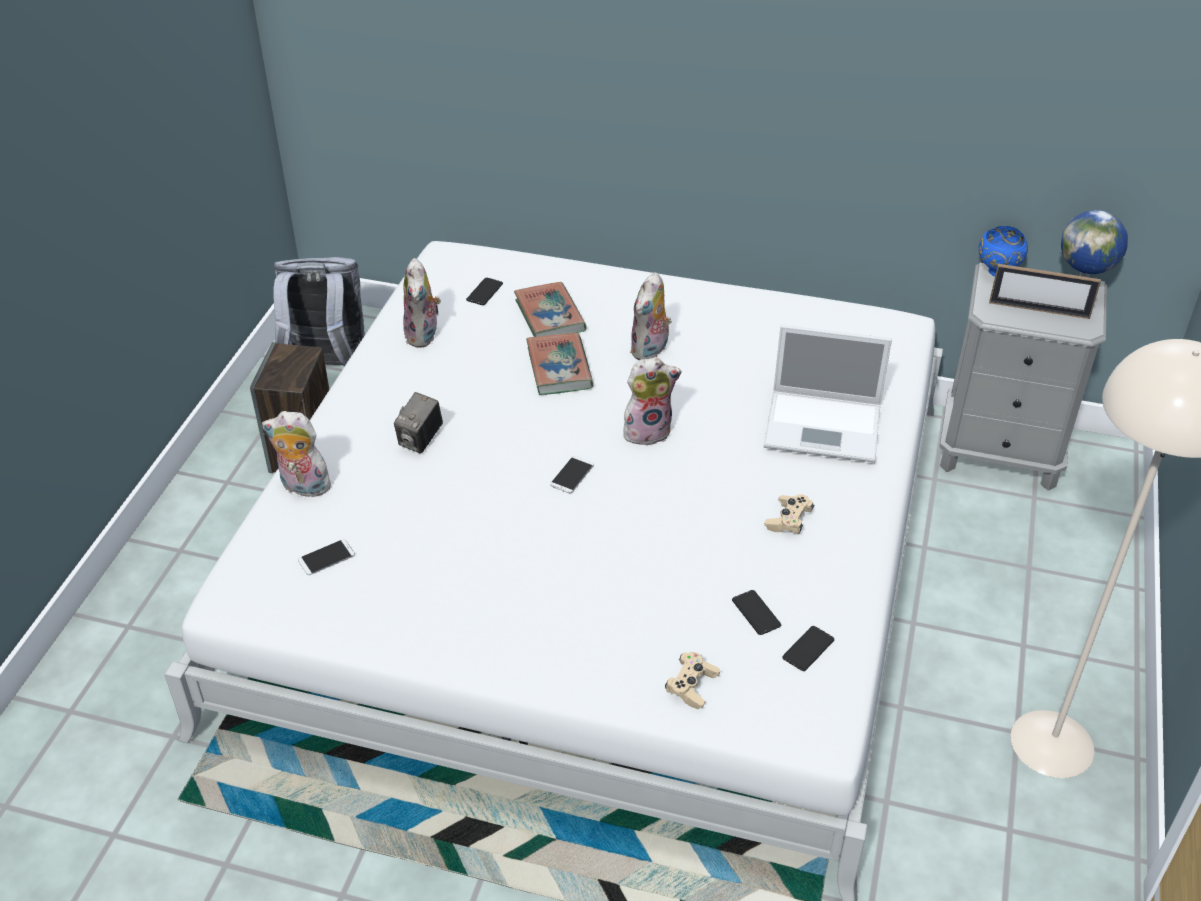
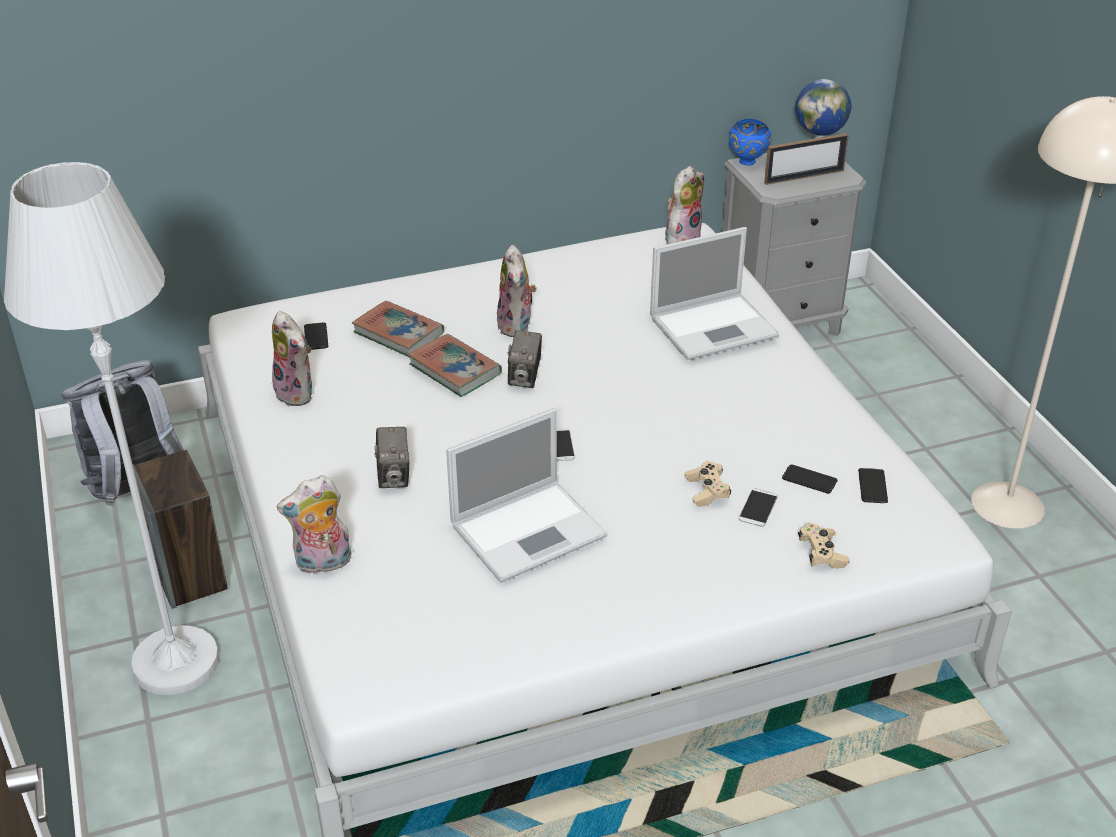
camera: 35 degrees left, 5 degrees down
(235, 516) = (176, 662): none -> white floor lamp
(326, 558) = (413, 609): phone -> phone (758, 508)
(474, 537) = (530, 529): none -> laptop
(608, 401) = (525, 377): none -> camera
(648, 431) = (582, 386): plush toy -> plush toy (681, 240)
(788, 520) = (759, 405): beige game controller -> beige game controller (707, 491)

